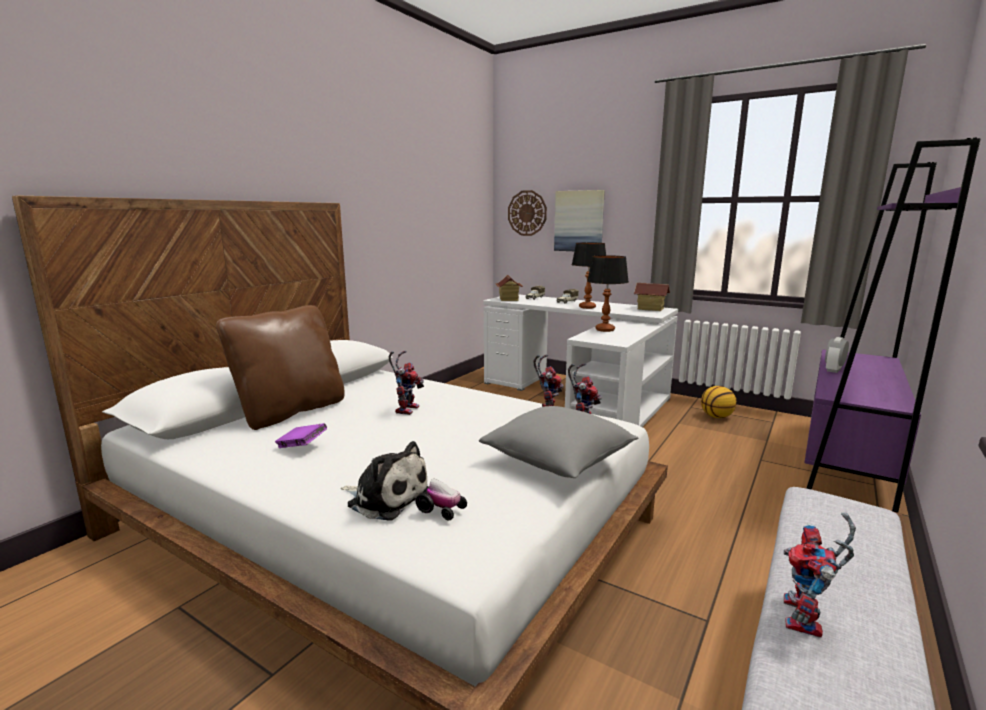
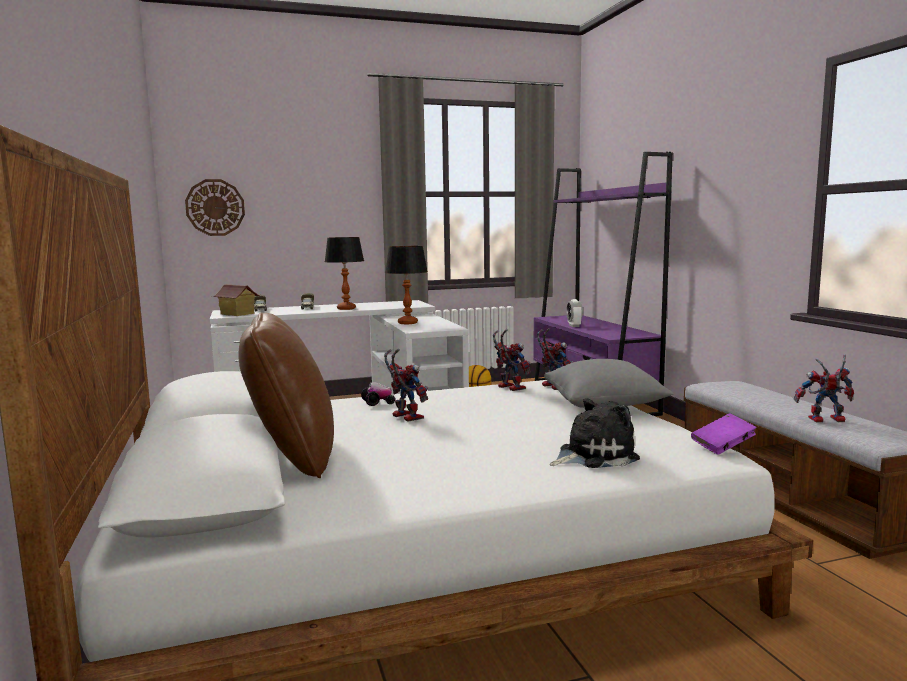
camera: 50 degrees left, 5 degrees down
(302, 446) = (419, 465): purple book -> purple book (722, 446)
(442, 510) = (646, 441): toy car -> toy car (378, 403)
(579, 221) = (289, 216): picture -> none
(650, 309) = (401, 302): toy house -> none
(807, 621) = (824, 420): toy robot -> toy robot turned 120 degrees clockwise

